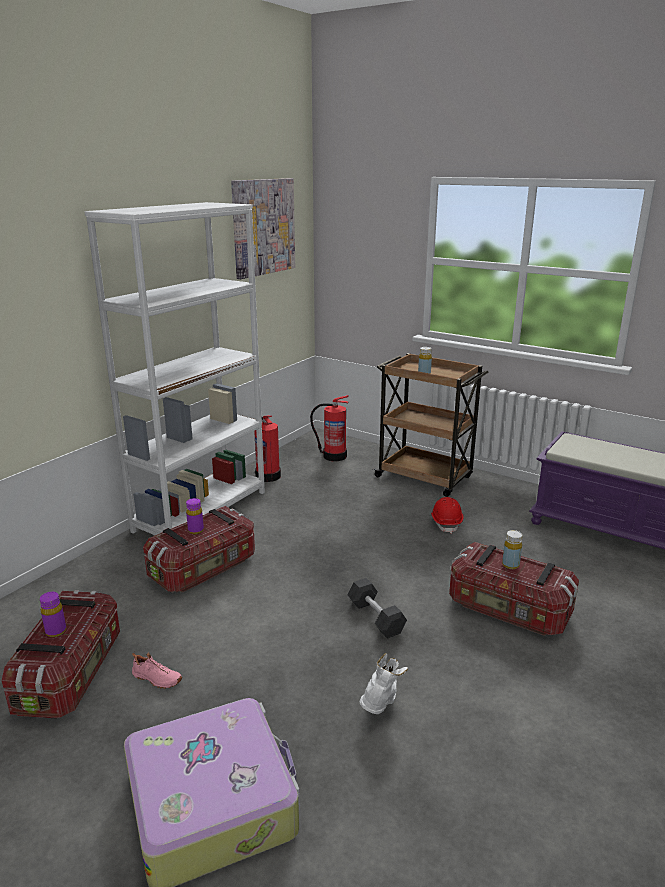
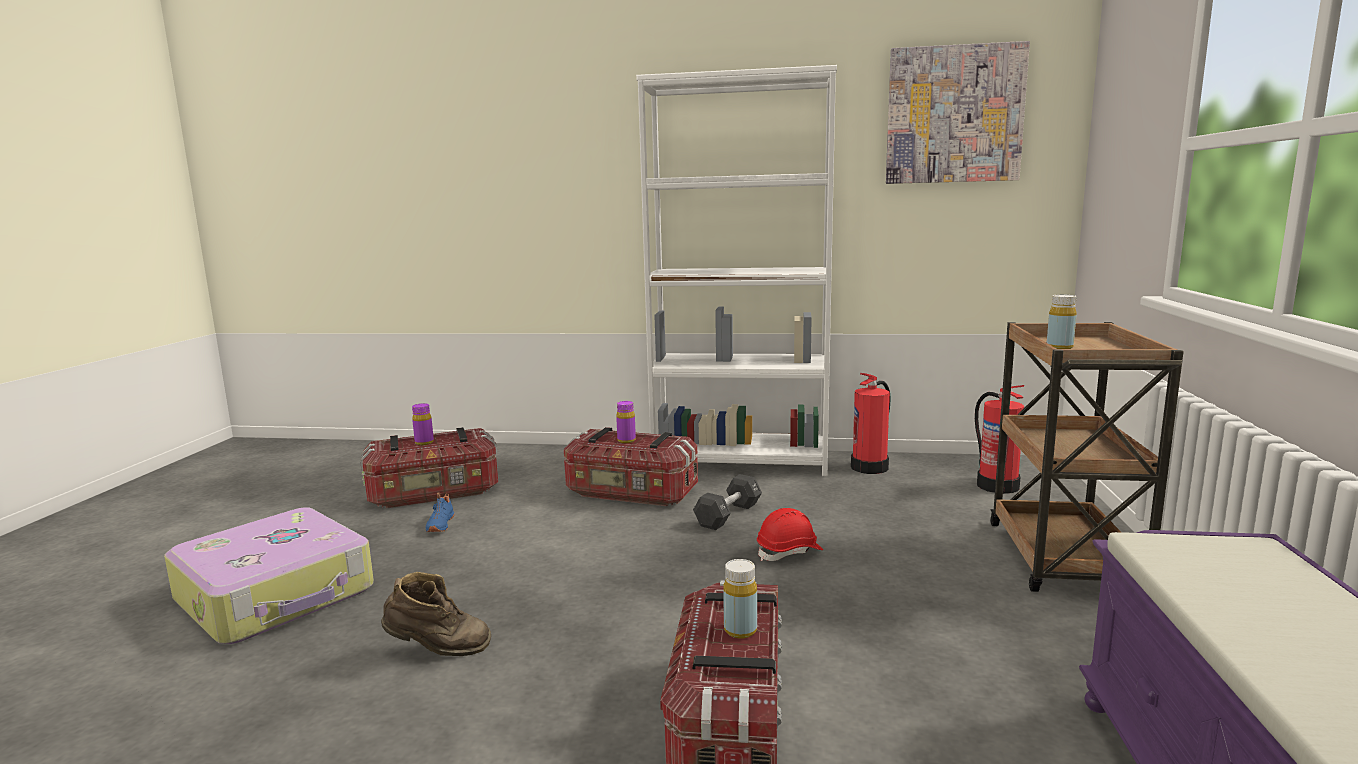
camera: 65 degrees right, 10 degrees down
(156, 679) = (439, 525): pink shoe -> blue shoe
(376, 617) = (617, 607): black dumbbell -> black dumbbell (728, 515)
(381, 705) = (438, 651): white boot -> brown boot
(446, 522) = (941, 608): red hard hat -> red hard hat (789, 552)

